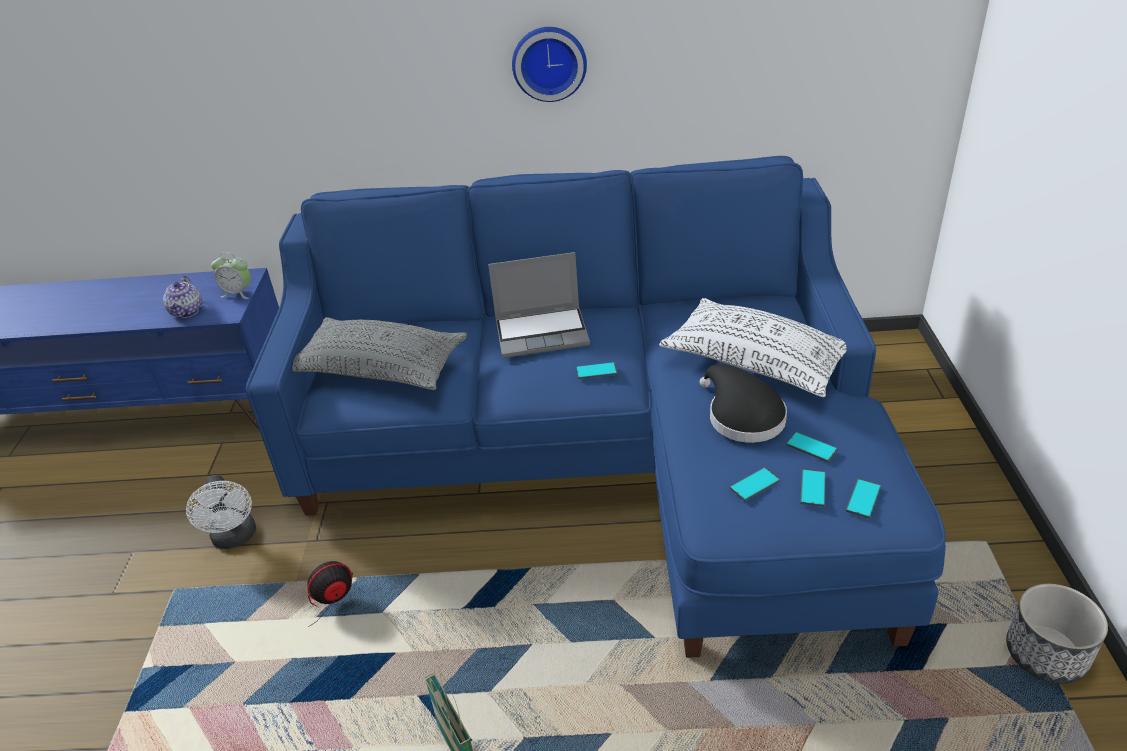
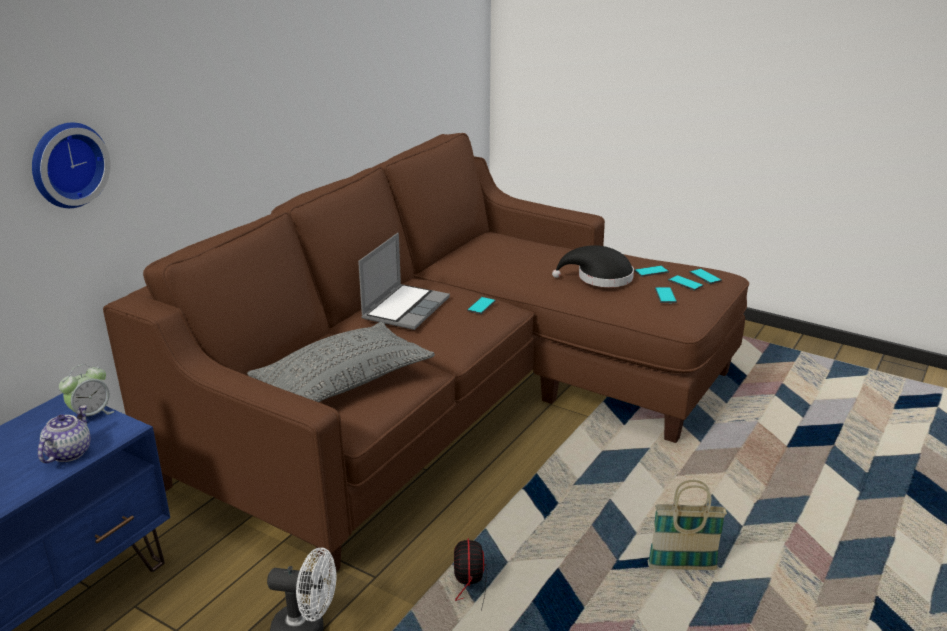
camera: 60 degrees left, 10 degrees down
(187, 312) = (68, 452): teapot -> teapot turned 105 degrees counterclockwise
(549, 62) = (293, 91): wall clock -> wall clock (66, 164)
(605, 452) = (455, 400): blue sofa -> brown sofa
(756, 362) = (551, 258): white pillow -> none
(1045, 654) = (763, 341): planter -> none

